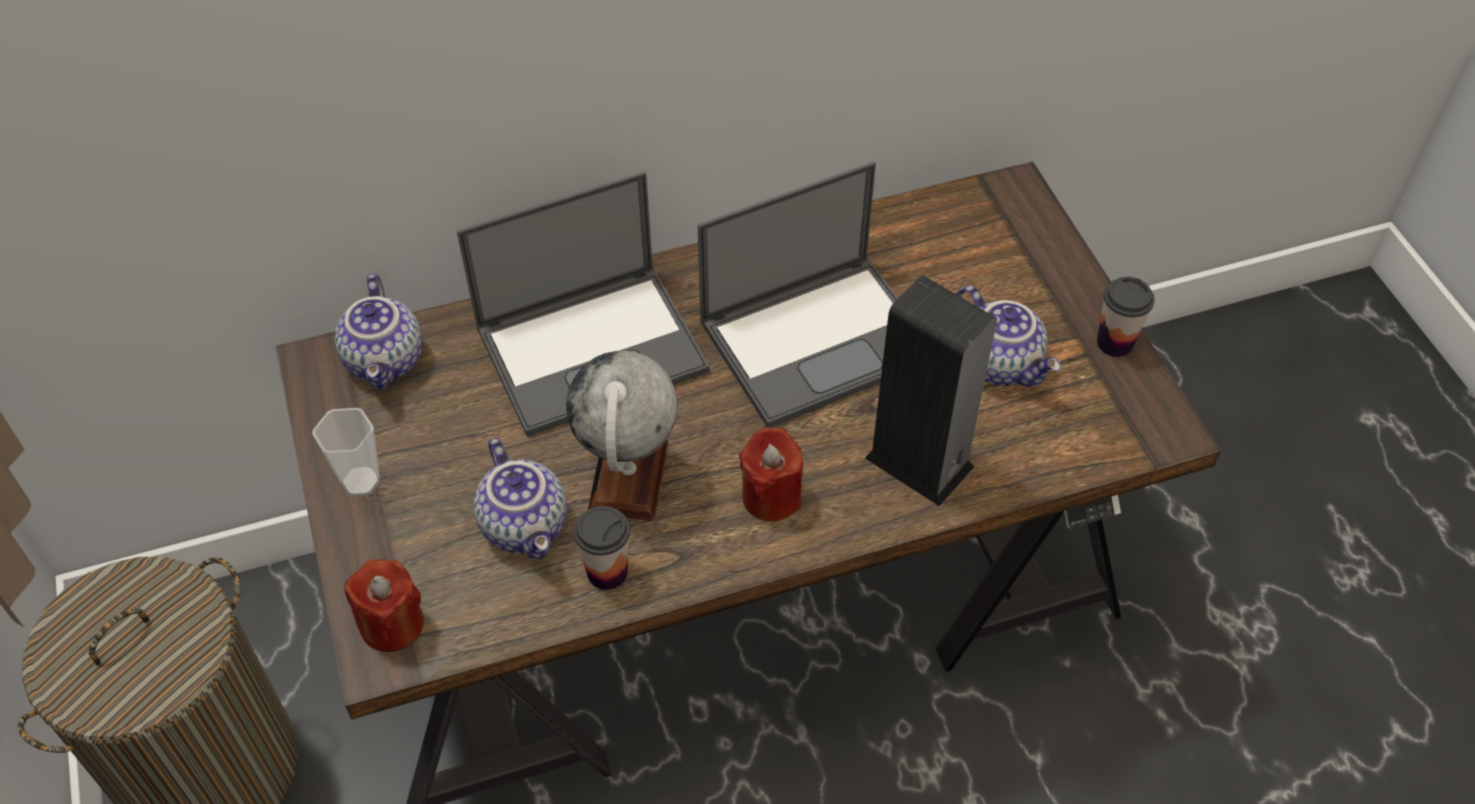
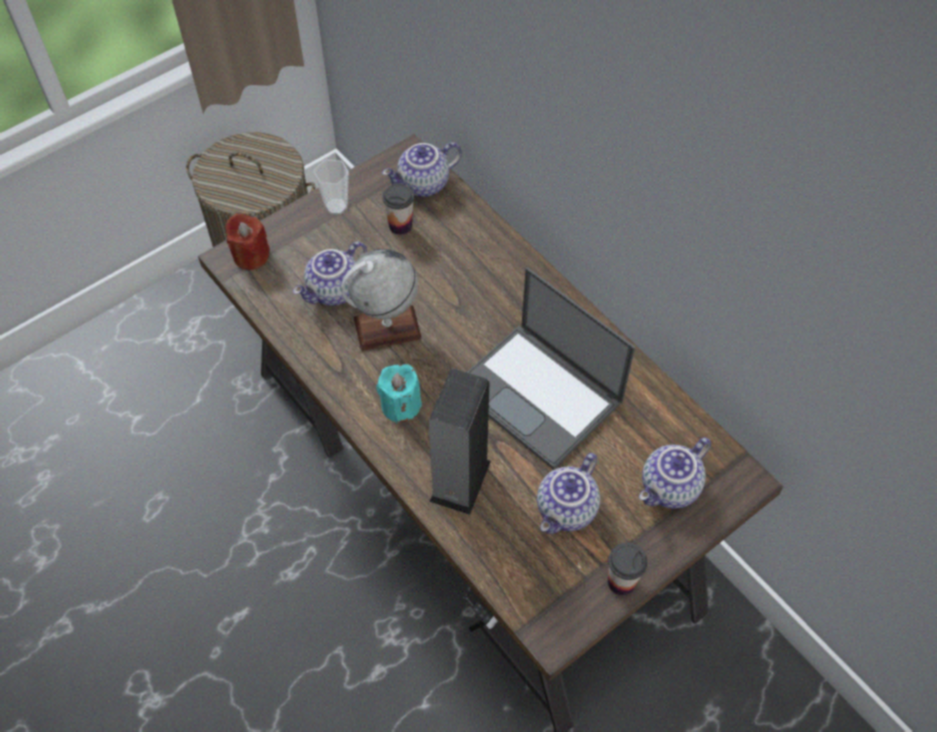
camera: 70 degrees right, 5 degrees up
(594, 348) = (477, 278): laptop -> none
(607, 572) = (317, 340): cup -> cup (400, 225)
(771, 497) = (400, 405): red candle -> turquoise candle
(1003, 257) = (670, 488): none -> teapot

